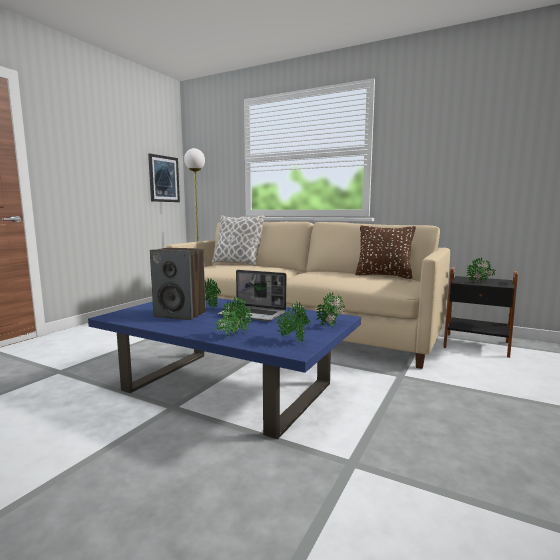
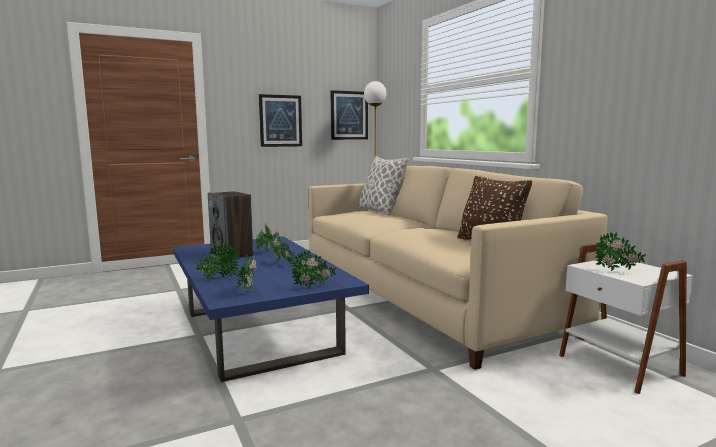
camera: 35 degrees right, 0 degrees up
(106, 180) = (280, 121): none -> picture
(253, 314) = (282, 264): laptop -> potted plant
(476, 345) = (618, 366): black side table -> white side table

